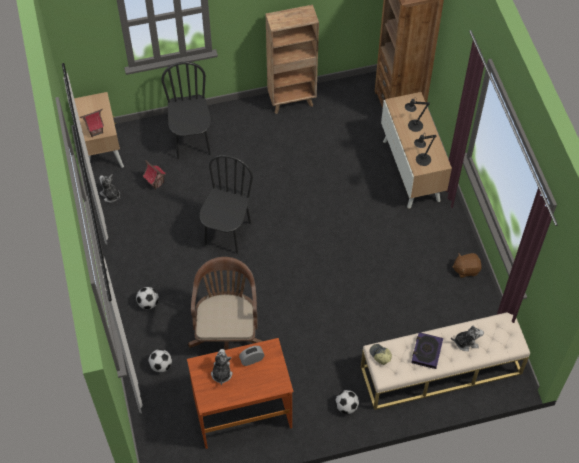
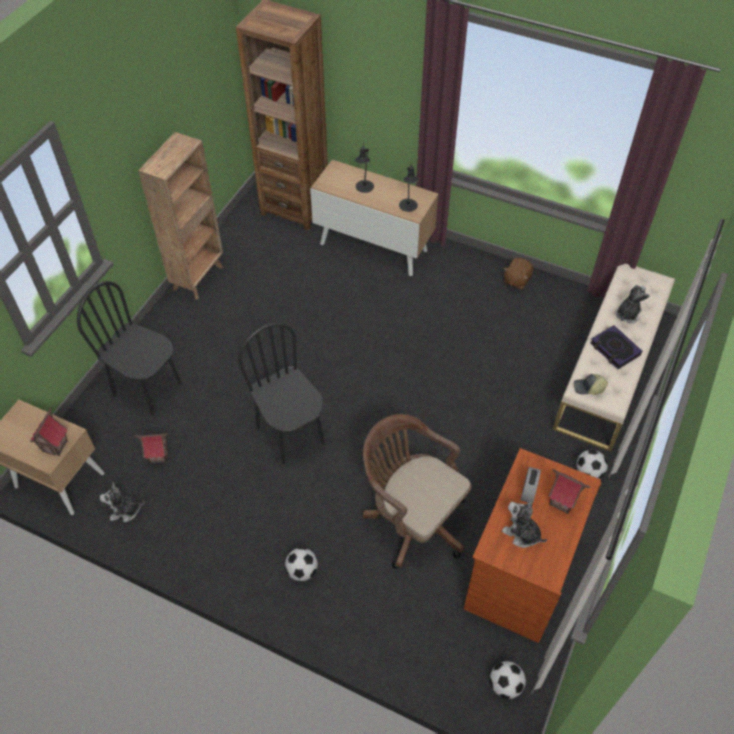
camera: 50 degrees left, 5 degrees down
(161, 365) = (394, 614): football -> football (505, 685)
(259, 380) = (562, 502): none -> toy house

